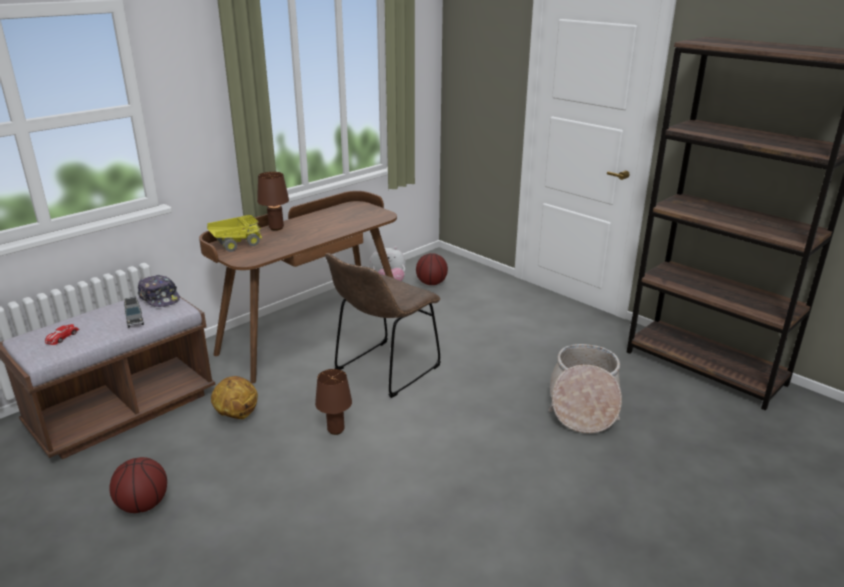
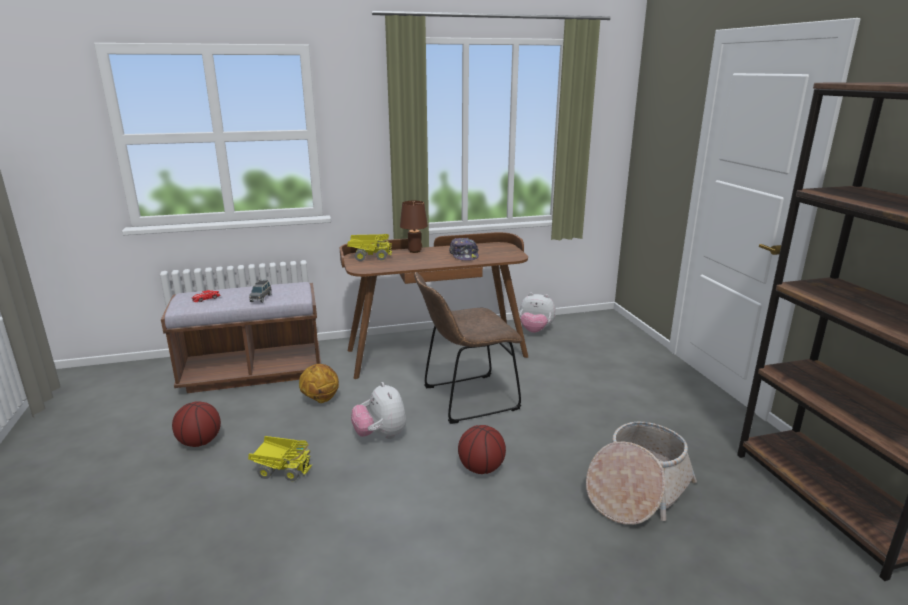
camera: 30 degrees right, 5 degrees down
(159, 298) = (295, 287): cap -> cap (464, 255)
(269, 497) = (282, 469): none -> toy truck
(336, 430) = (380, 435): brown table lamp -> plush toy
(431, 283) = (577, 338): basketball -> basketball (481, 469)

